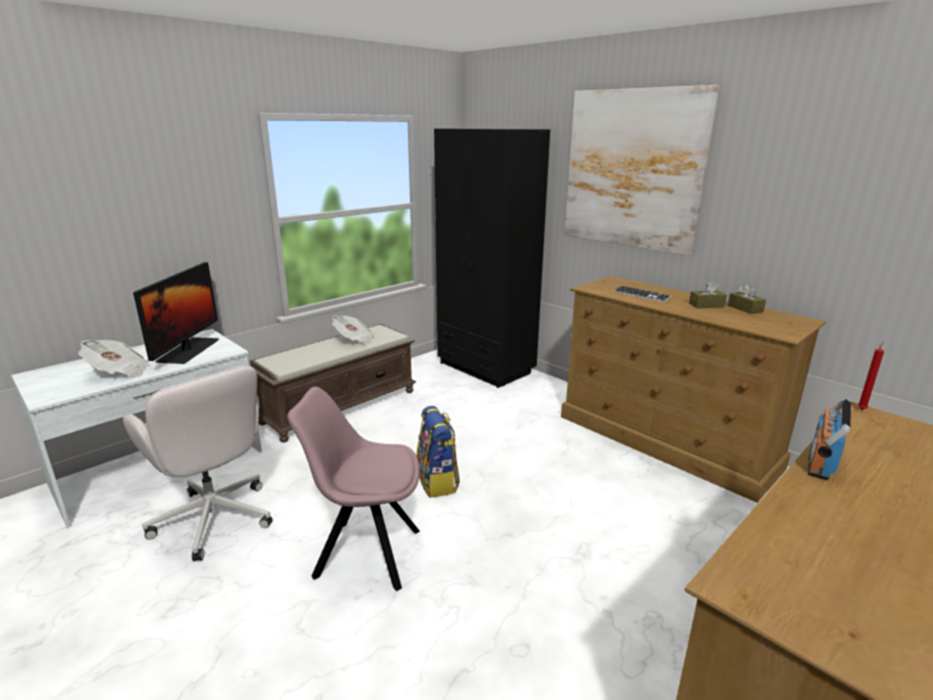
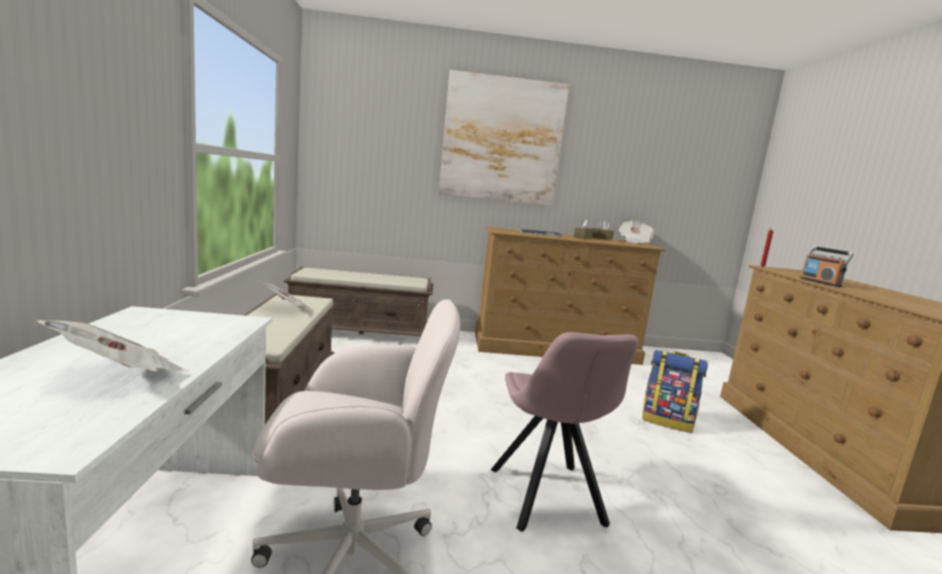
camera: 50 degrees left, 10 degrees down
(188, 350) = (175, 331): monitor -> none
(367, 553) = (547, 496): pink chair -> pink chair turned 60 degrees counterclockwise
(438, 481) = (488, 422): backpack -> backpack (667, 421)
(486, 368) = (361, 333): black wardrobe -> brown bench
(796, 321) = (634, 242): none -> newspaper

